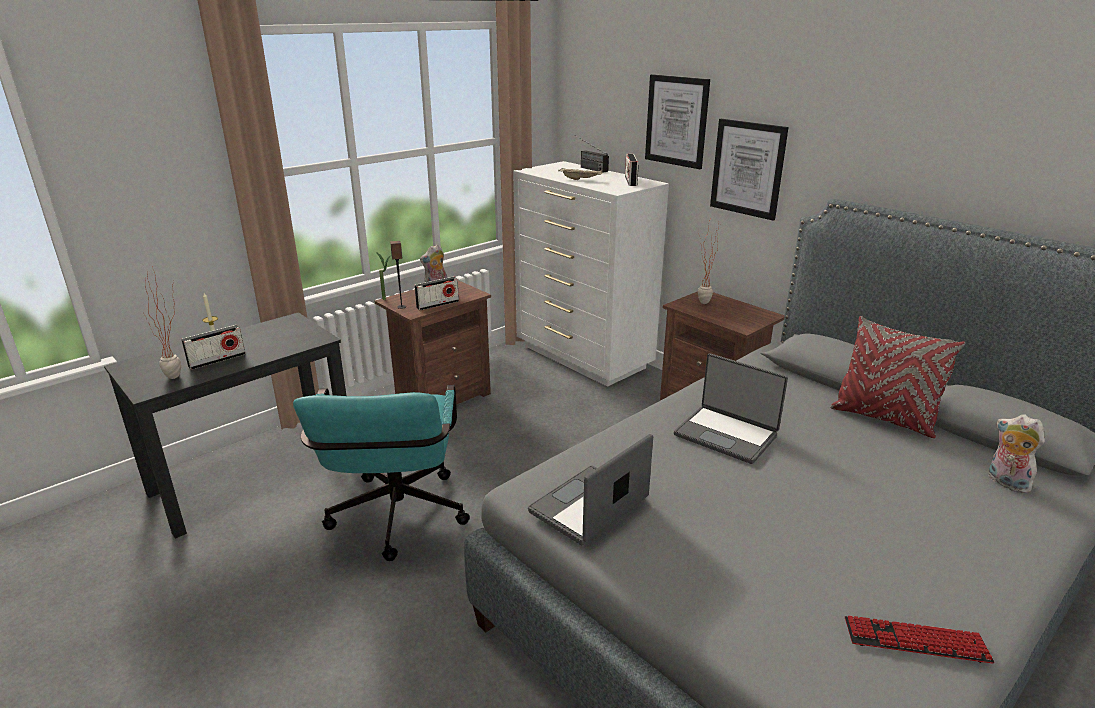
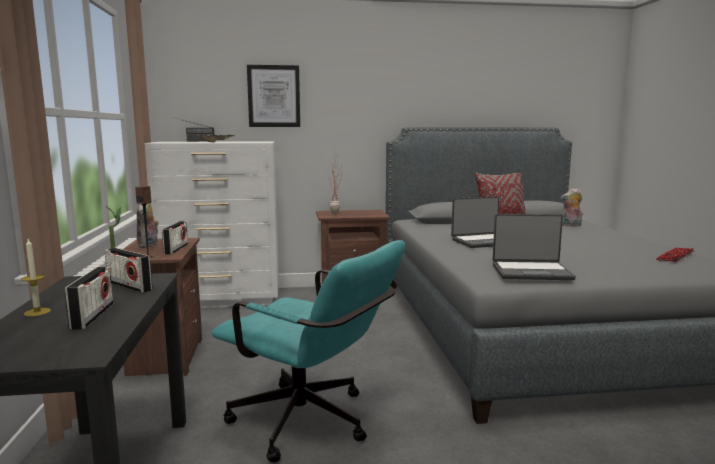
camera: 55 degrees left, 15 degrees down
(179, 377) = (90, 336): potted plant -> none
(590, 507) = (531, 272): laptop -> laptop turned 75 degrees counterclockwise
(630, 181) = (250, 141): radio -> radio (129, 286)
(747, 168) = (336, 121): picture -> none

